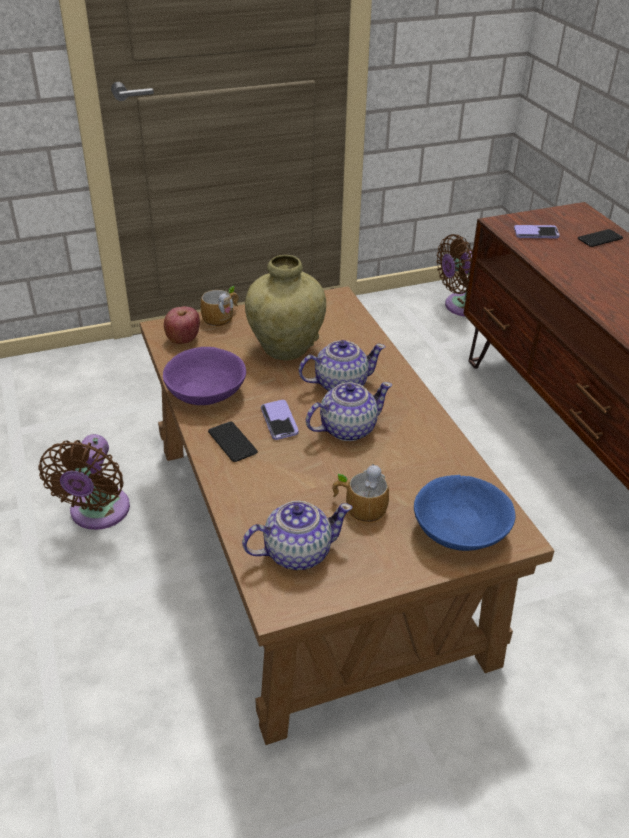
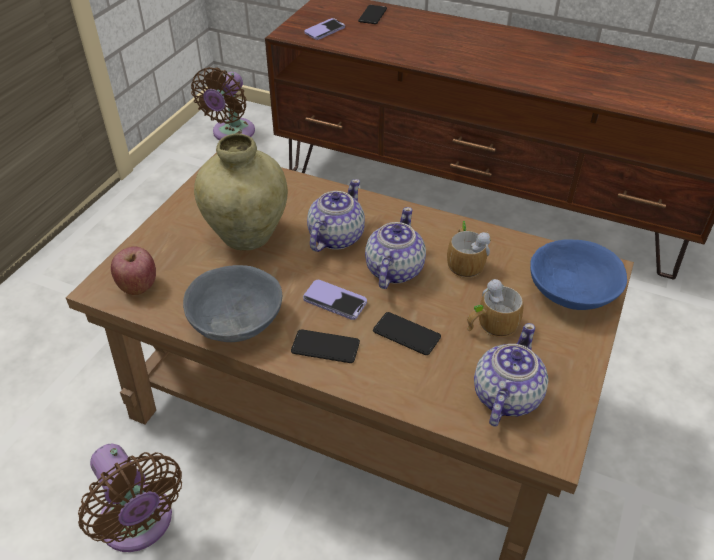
camera: 45 degrees left, 5 degrees up
(207, 392) = (237, 319): purple bowl -> grey bowl
(222, 317) = (146, 242): mug -> mug (465, 261)
(293, 471) = (406, 334): none -> phone

